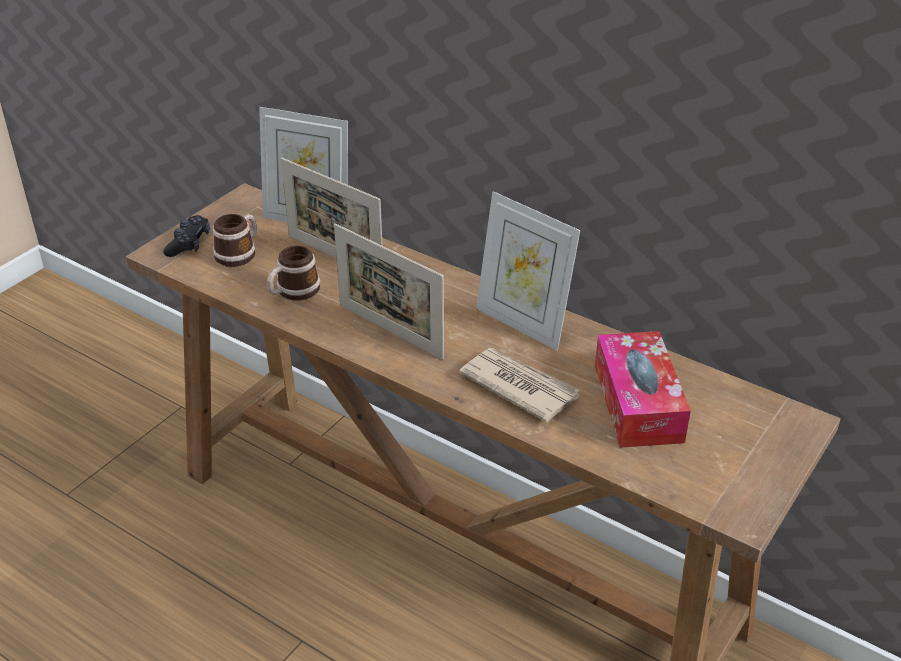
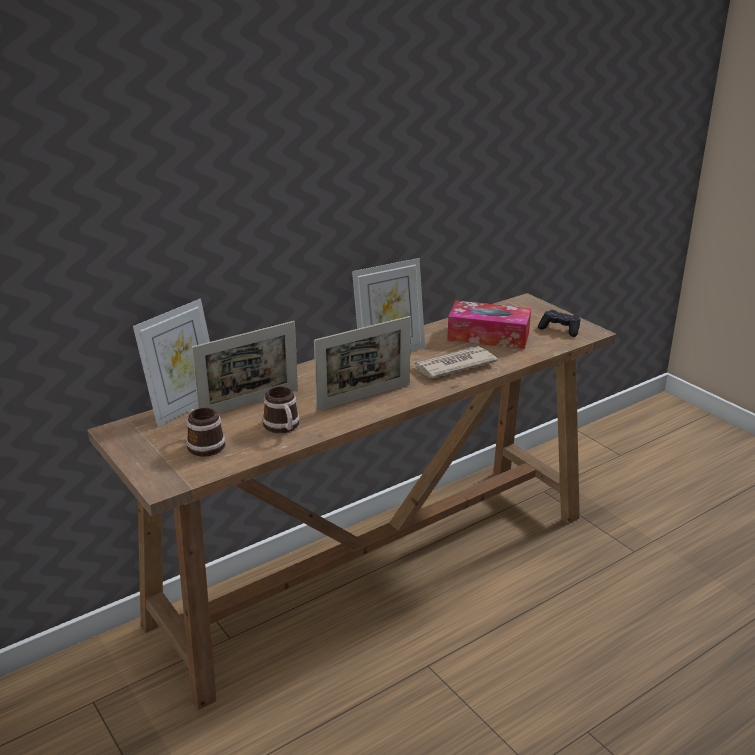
camera: 70 degrees left, 10 degrees down
(189, 244) = (163, 467): black game controller -> black game controller (560, 329)

